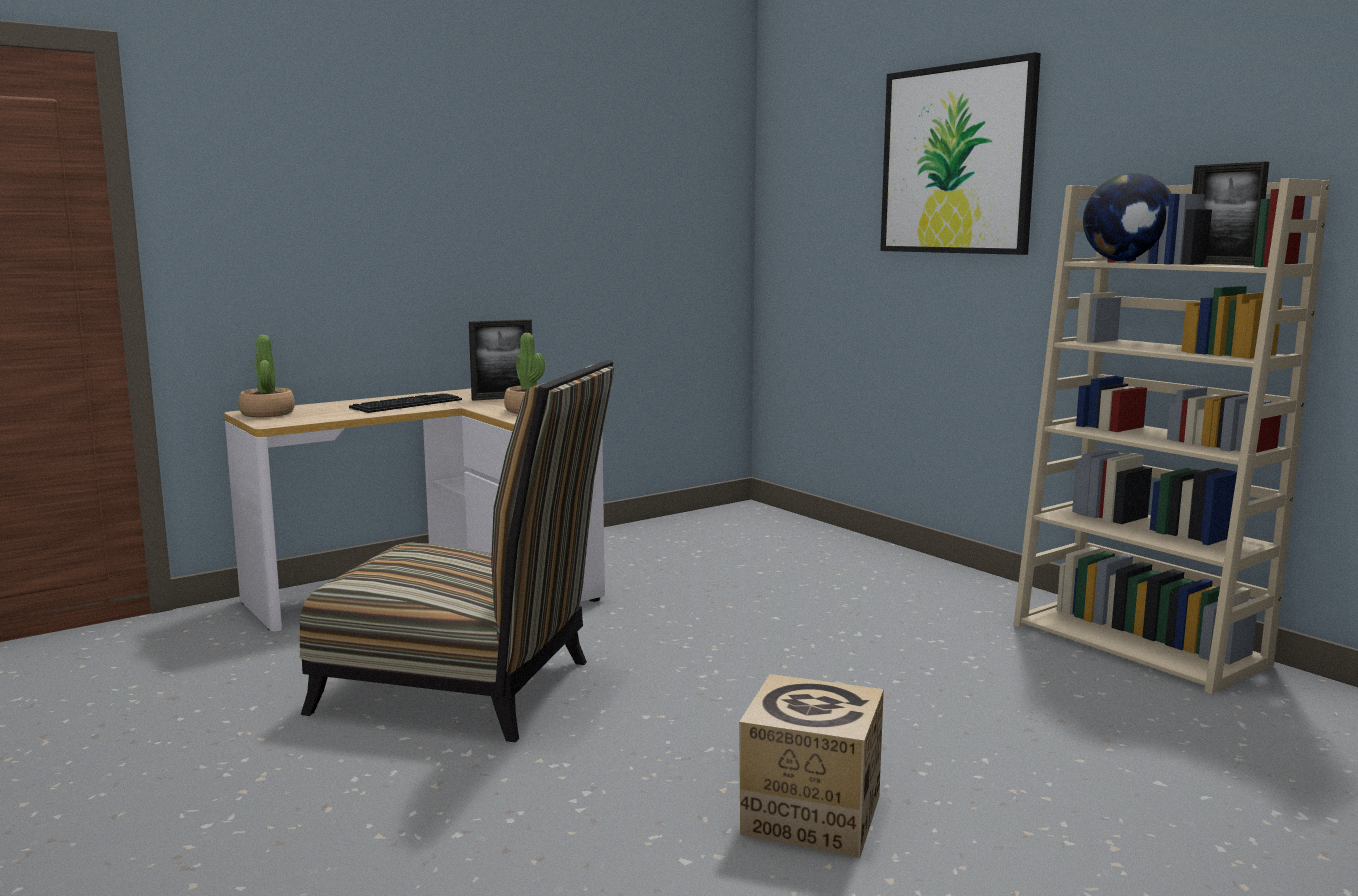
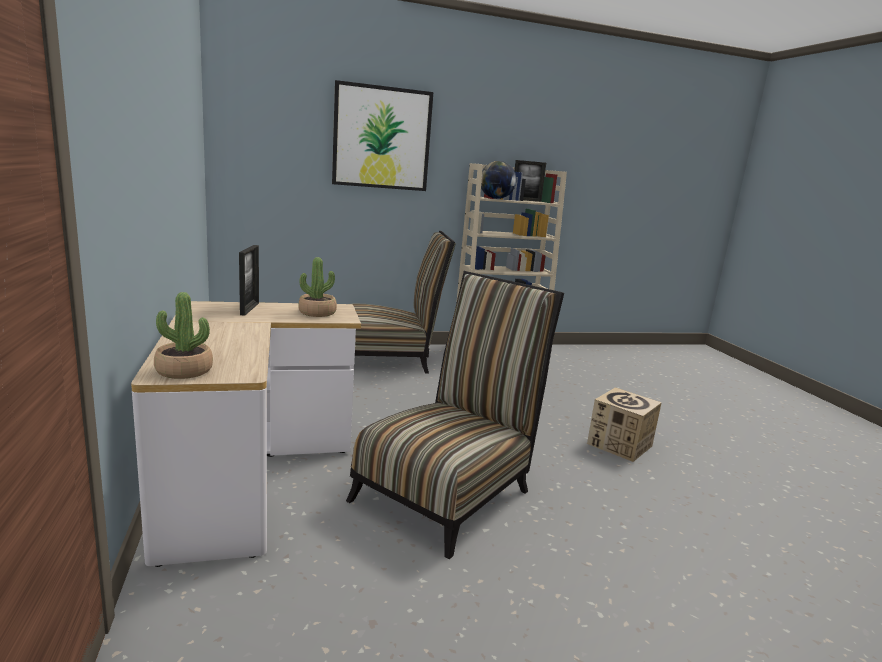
camera: 70 degrees left, 5 degrees up
(407, 404) = (224, 330): keyboard -> none
(893, 578) = (388, 359): none -> chair

